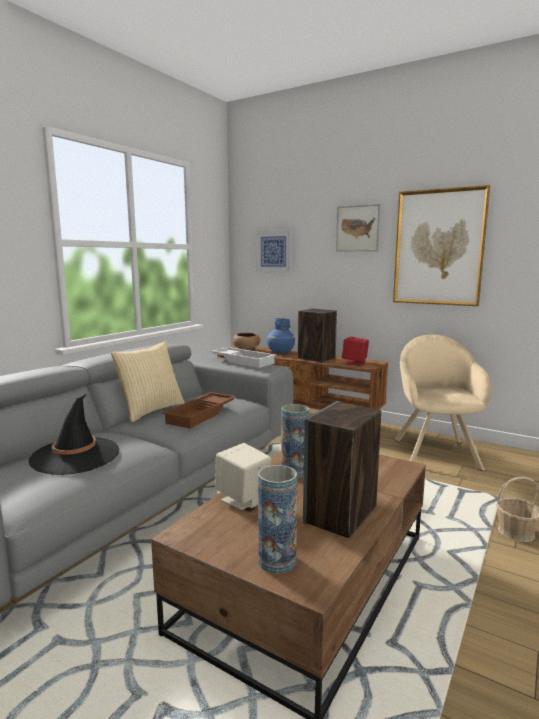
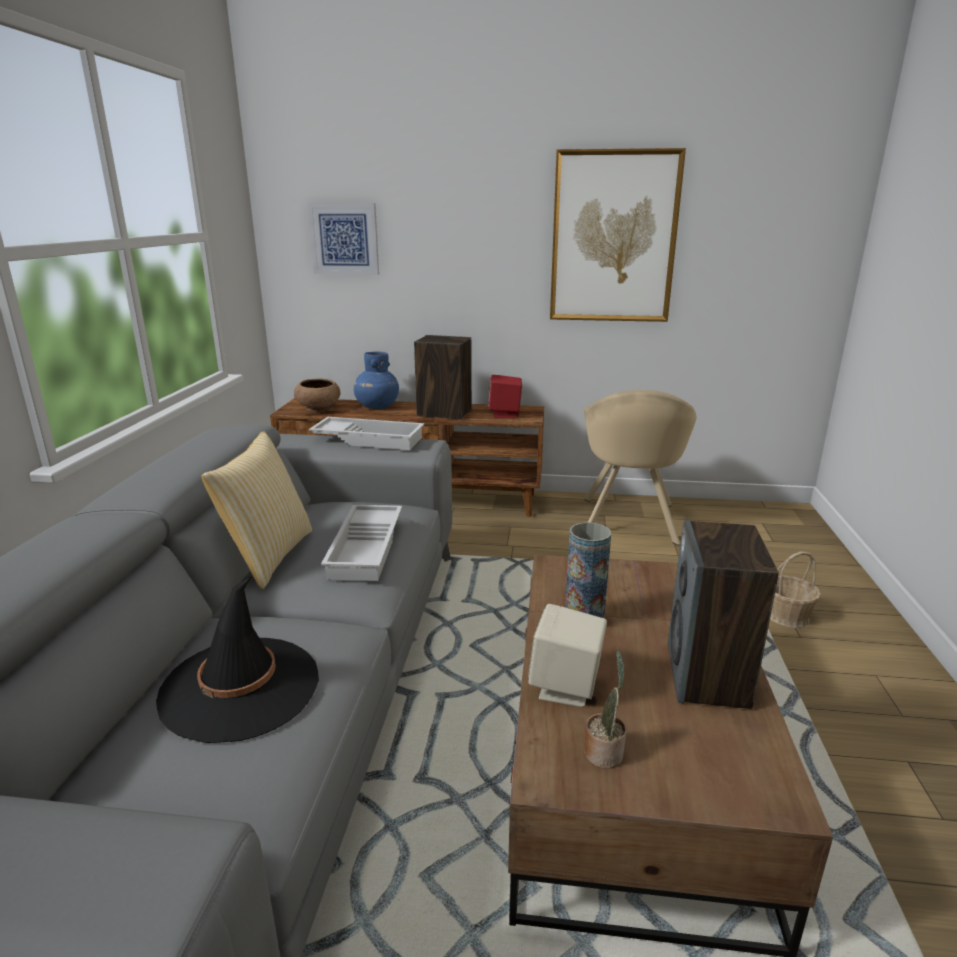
camera: 25 degrees left, 10 degrees up
(202, 414) = (367, 548): brown tray -> white tray
(228, 532) = (604, 751): none -> potted plant
(277, 561) = (708, 776): vase -> none
(357, 228) = (490, 204): picture -> none
(434, 451) = (628, 523): beige armchair -> beige armchair turned 150 degrees counterclockwise

